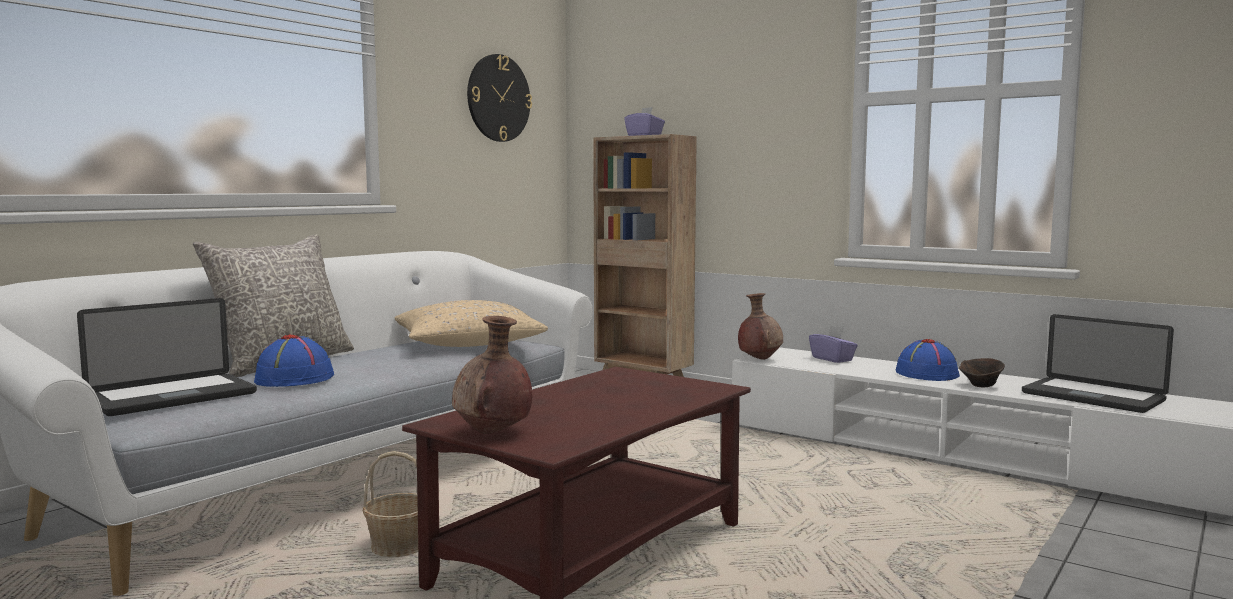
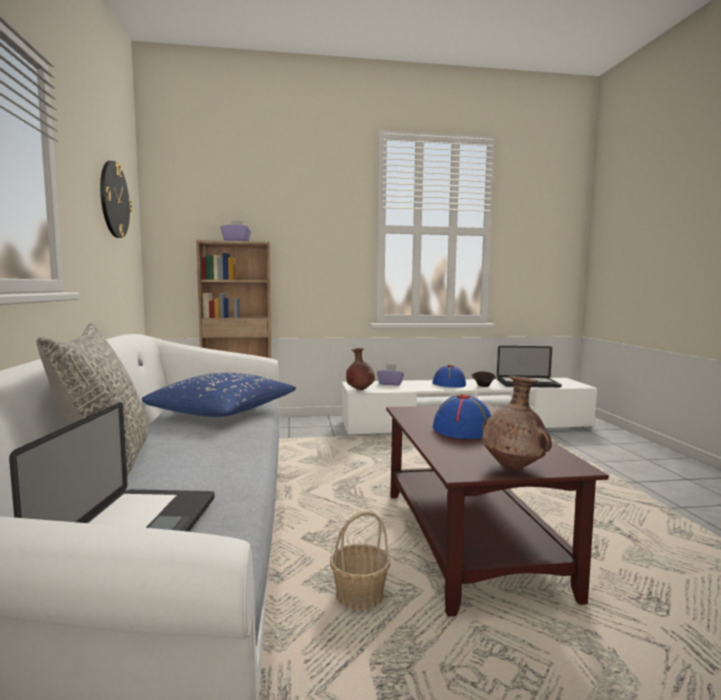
camera: 45 degrees left, 0 degrees up
(295, 379) = (199, 475): blue hat -> blue hat (463, 429)
(468, 345) = (222, 412): beige pillow -> blue pillow

